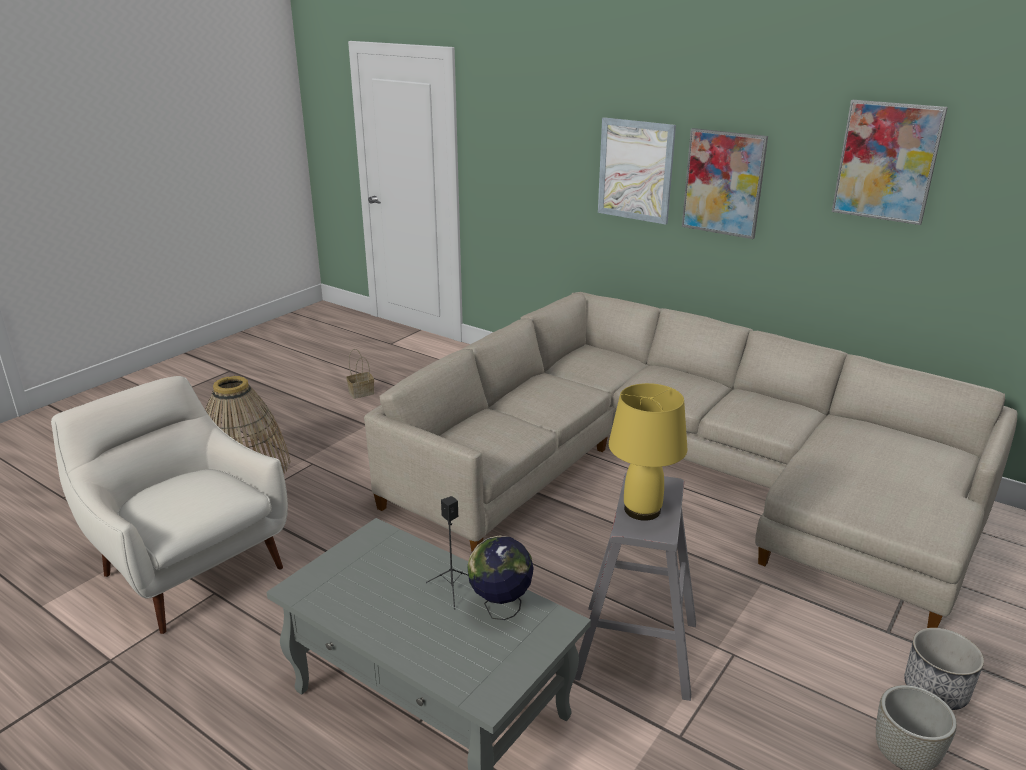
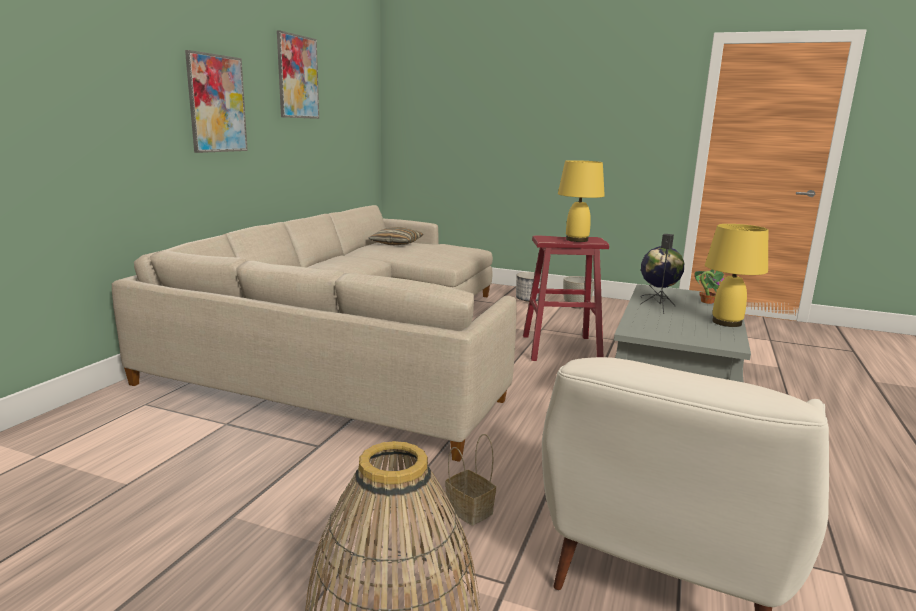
camera: 105 degrees left, 10 degrees down
(362, 392) = (85, 552): basket -> basket (467, 510)
(367, 626) = (726, 322): none -> yellow table lamp
(465, 657) = (706, 301): none -> potted plant
(635, 170) = (140, 99): picture -> none
(636, 649) = (561, 348): grey stool -> red stool
(908, 450) = (396, 243): none -> pillow

